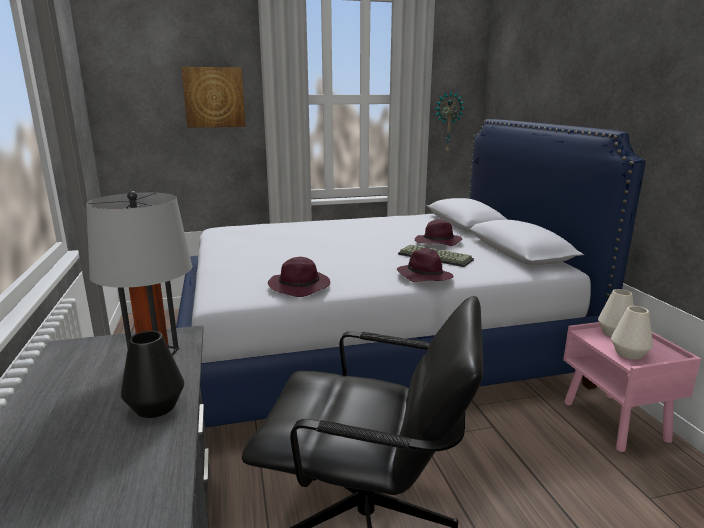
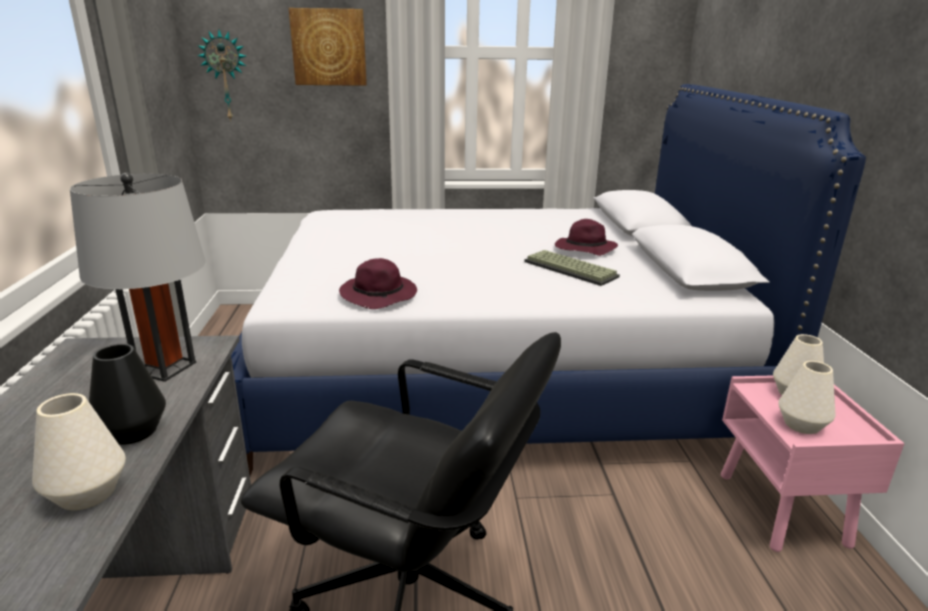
camera: 10 degrees right, 5 degrees up
(144, 458) = (87, 493): none -> white vase
(423, 276) = (540, 295): purple hat -> none
(447, 122) = (634, 86): wall clock -> wall clock (225, 76)

